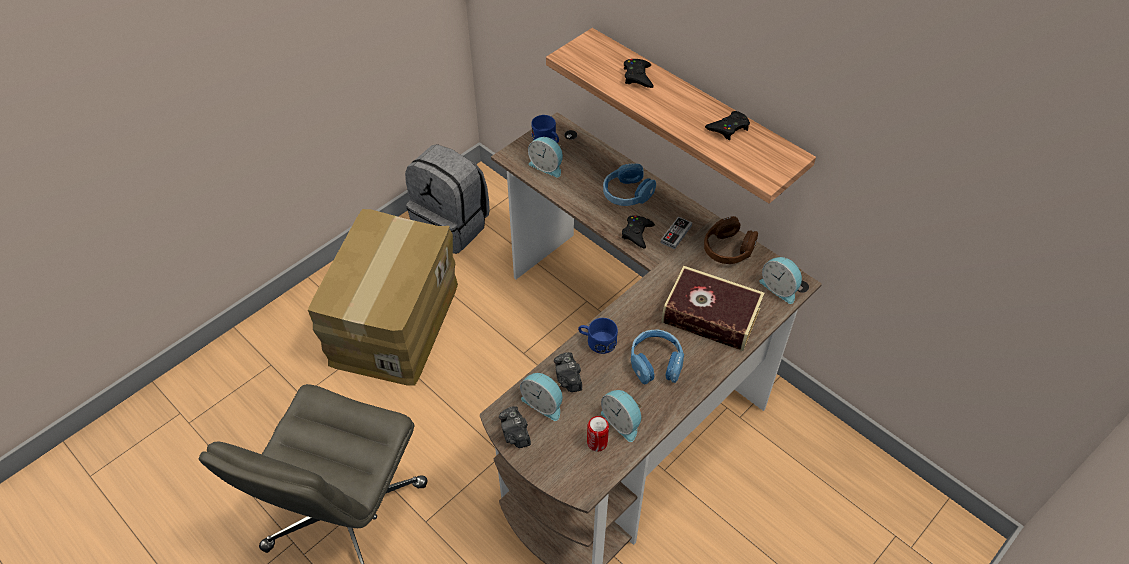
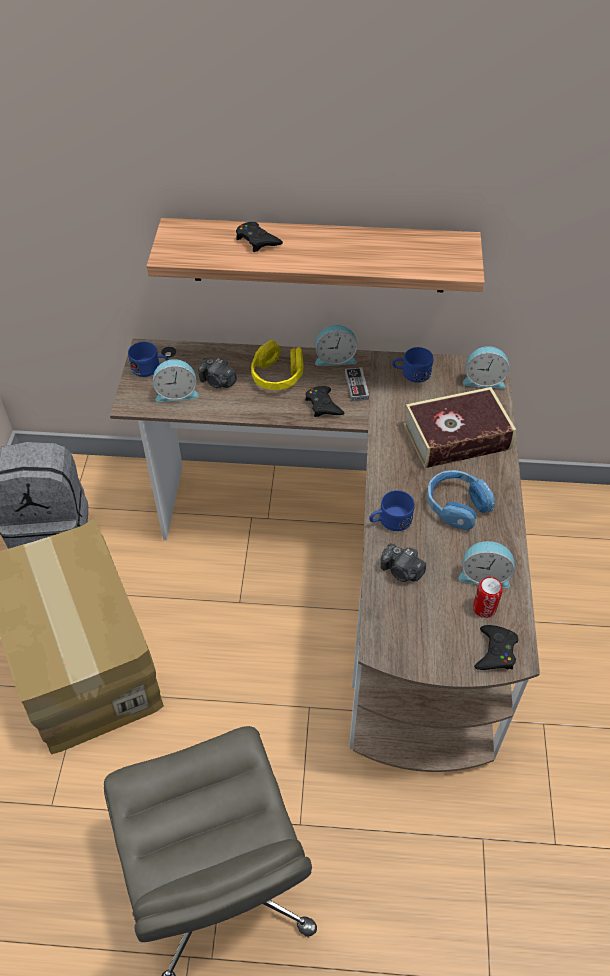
camera: 40 degrees left, 0 degrees up
(515, 434) = (410, 654): camera -> camera (217, 382)
(543, 403) = (404, 608): alarm clock -> alarm clock (335, 358)
(627, 193) = (277, 375): blue headphones -> yellow headphones
(728, 128) = (387, 245): black game controller -> black game controller (495, 652)
(728, 249) = (411, 373): brown headphones -> blue mug

